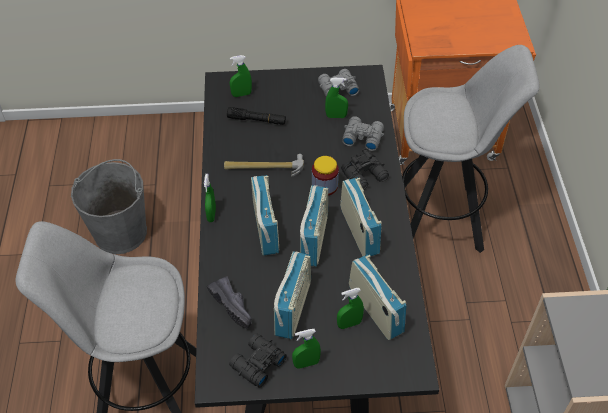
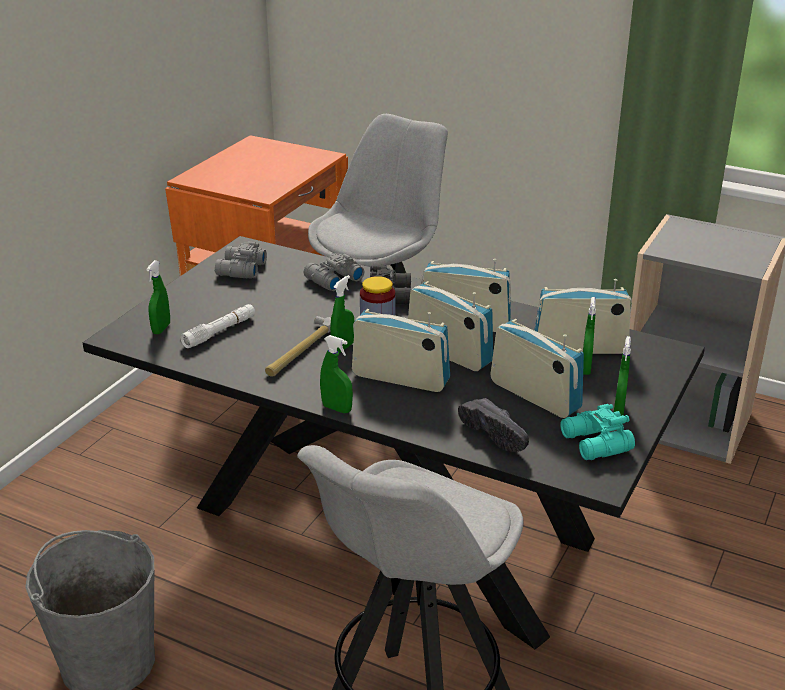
camera: 60 degrees left, 20 degrees down
(234, 306) = (498, 434): black shoe -> black shoe turned 60 degrees clockwise
(256, 120) = (220, 332): black flashlight -> white flashlight
(256, 364) = (595, 444): black binoculars -> turquoise binoculars
(336, 116) = (281, 283): green spray bottle -> green spray bottle (343, 347)

